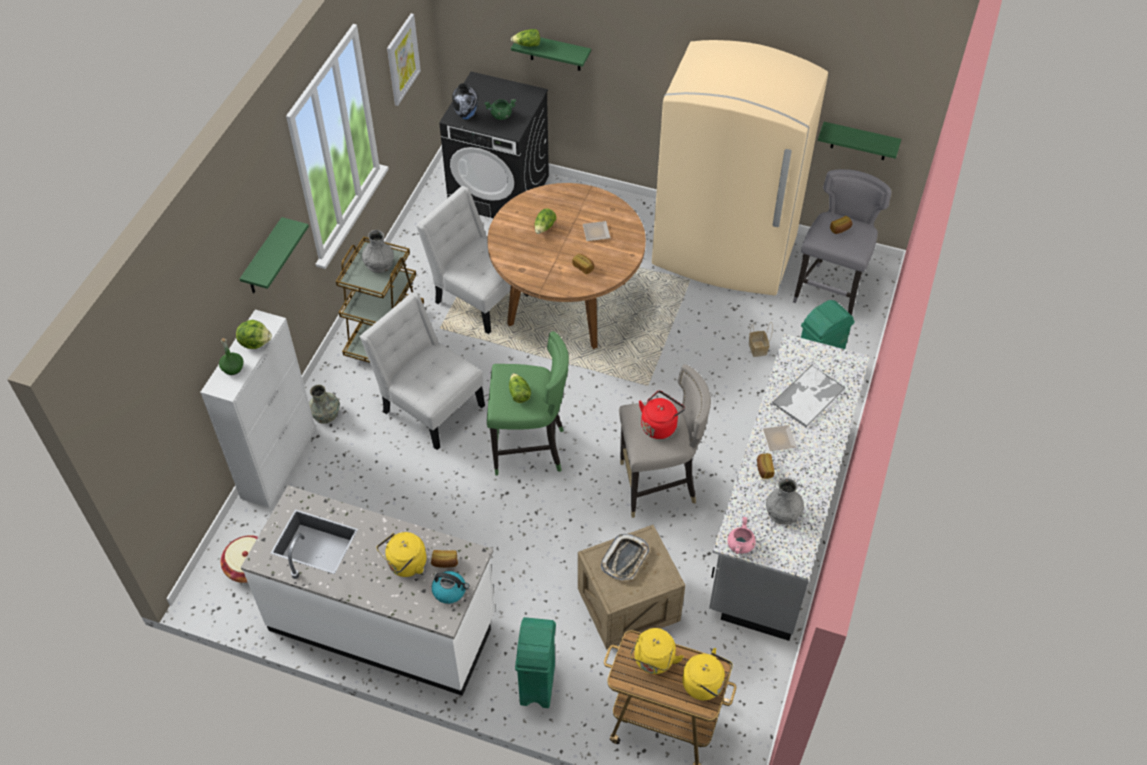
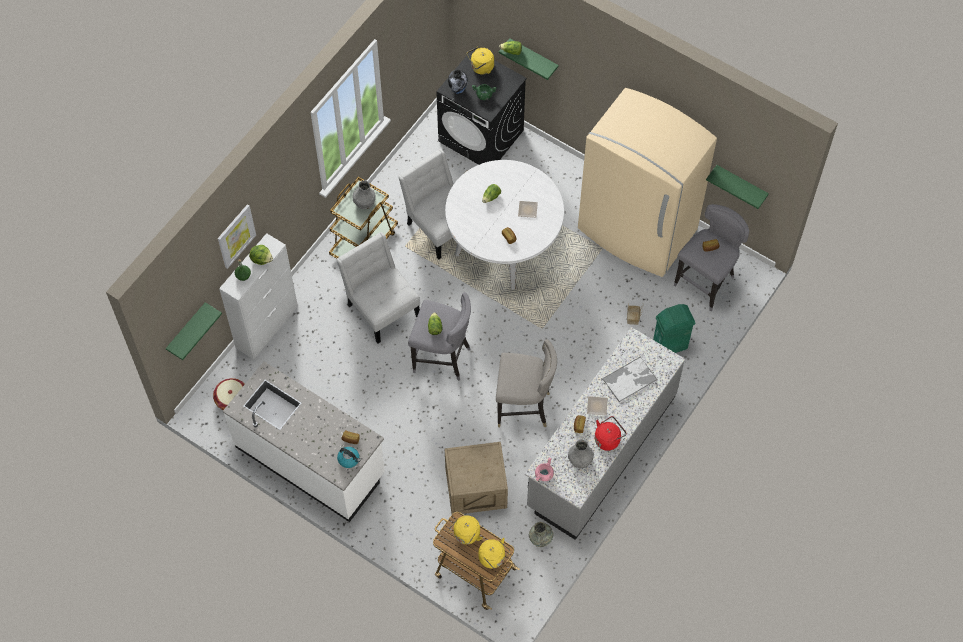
camera: 15 degrees right, 10 degrees up
(264, 259) = (279, 200): green shelf -> green shelf (187, 330)
(325, 413) = (307, 296): grey vase -> grey vase (540, 538)
(402, 59) = (415, 45): picture -> picture (236, 236)
(405, 565) = (325, 435): yellow kettle -> yellow kettle (481, 68)
(529, 449) = (442, 358): green stool -> grey stool
(537, 685) = (399, 527): green trash can -> none
(566, 303) = (503, 247): brown dining table -> white dining table
(625, 559) = (474, 461): tray -> none
(659, 425) = (523, 374): red kettle -> red kettle (608, 439)

